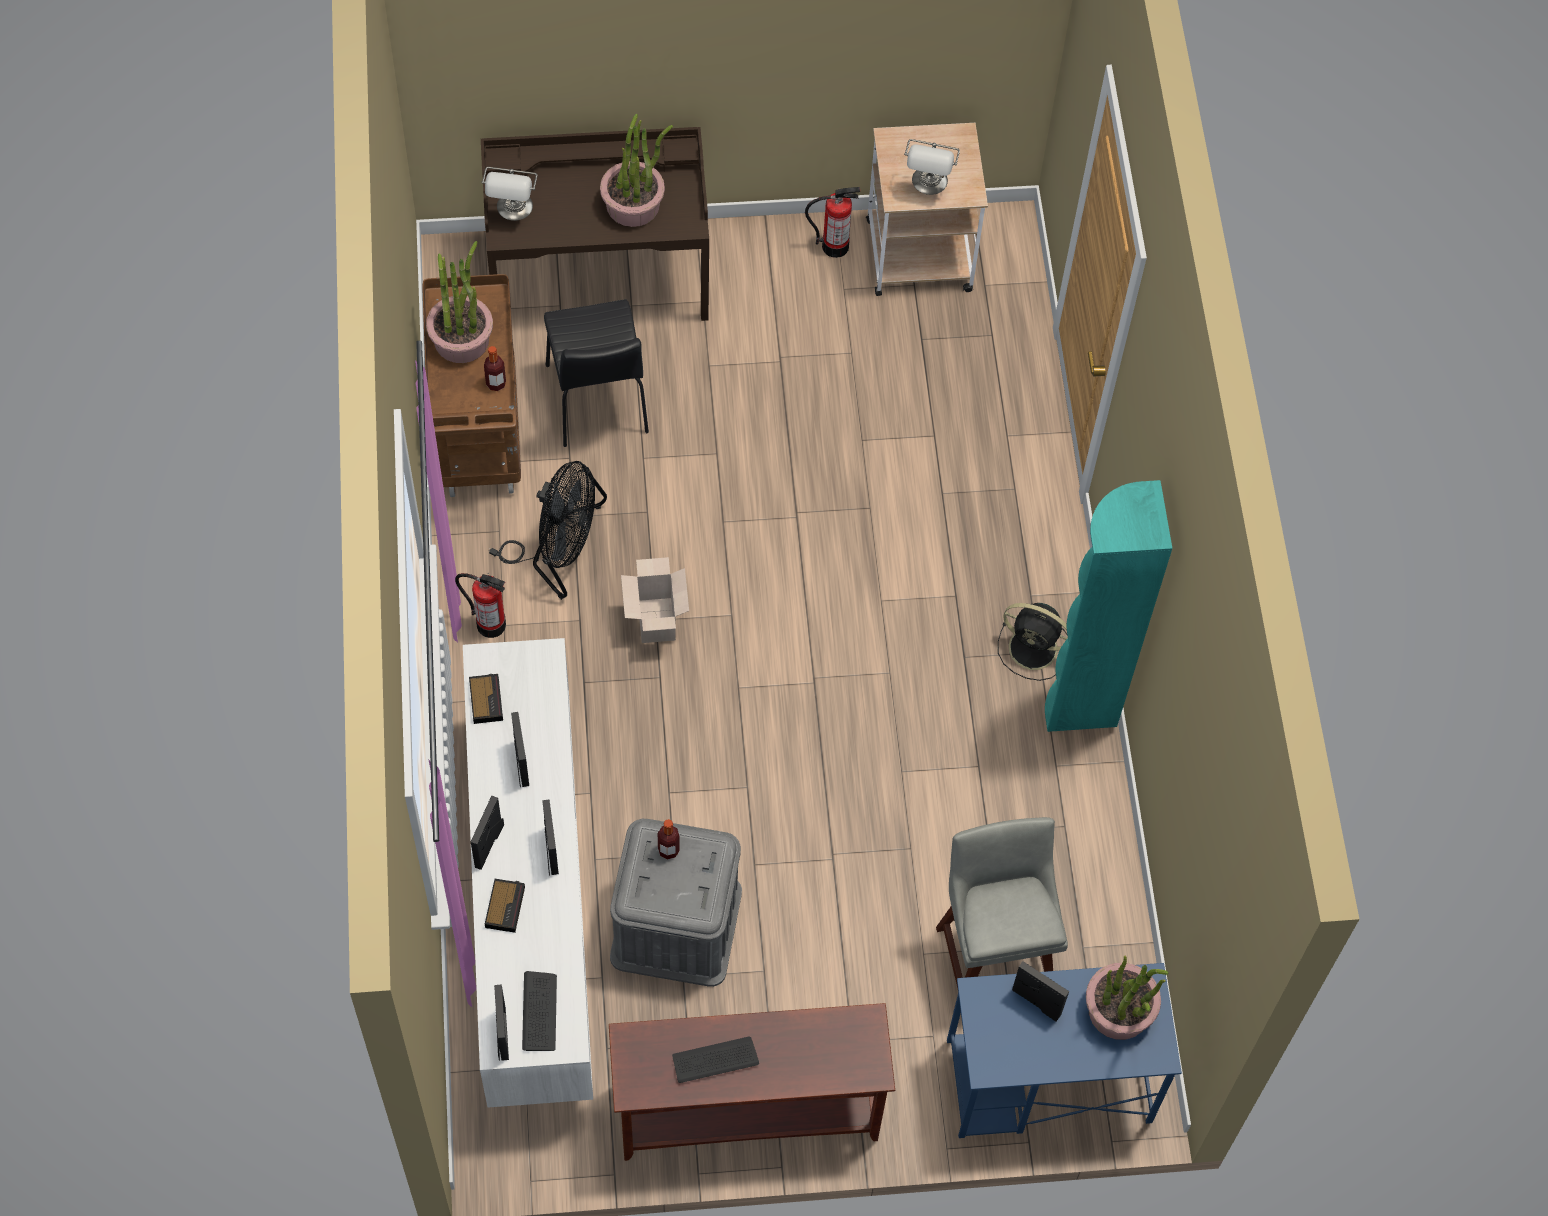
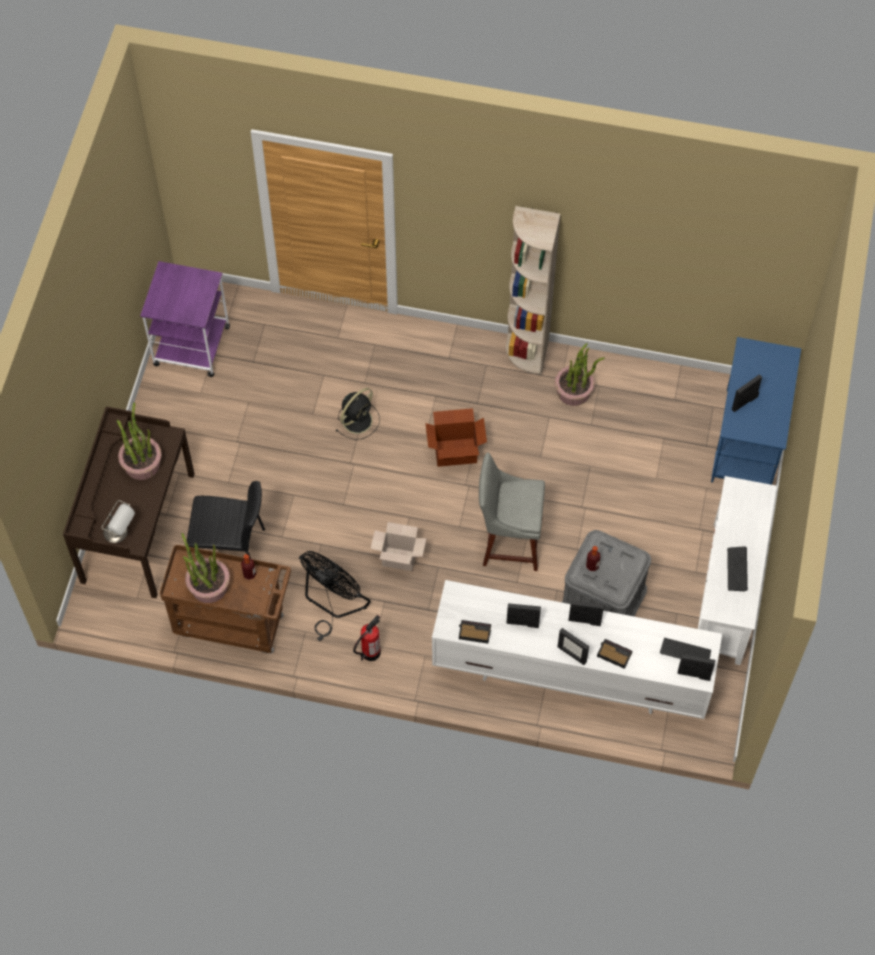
camera: 70 degrees left, 0 degrees up
(746, 1111) = (727, 594): brown console table -> white console table
(835, 246) = (167, 389): fire extinguisher -> none
(867, 648) = (455, 451): none -> cardboard box
(921, 254) = (192, 344): beige cart -> purple cart
(929, 186) = (196, 298): white table lamp -> none
(994, 953) = (666, 443): grey chair -> grey chair (508, 540)
(1035, 649) = (484, 366): black fan -> black fan (358, 419)
(1079, 704) = (526, 355): turquoise bookcase -> beige bookcase
(1119, 1011) = (759, 365): potted plant -> potted plant (574, 391)

